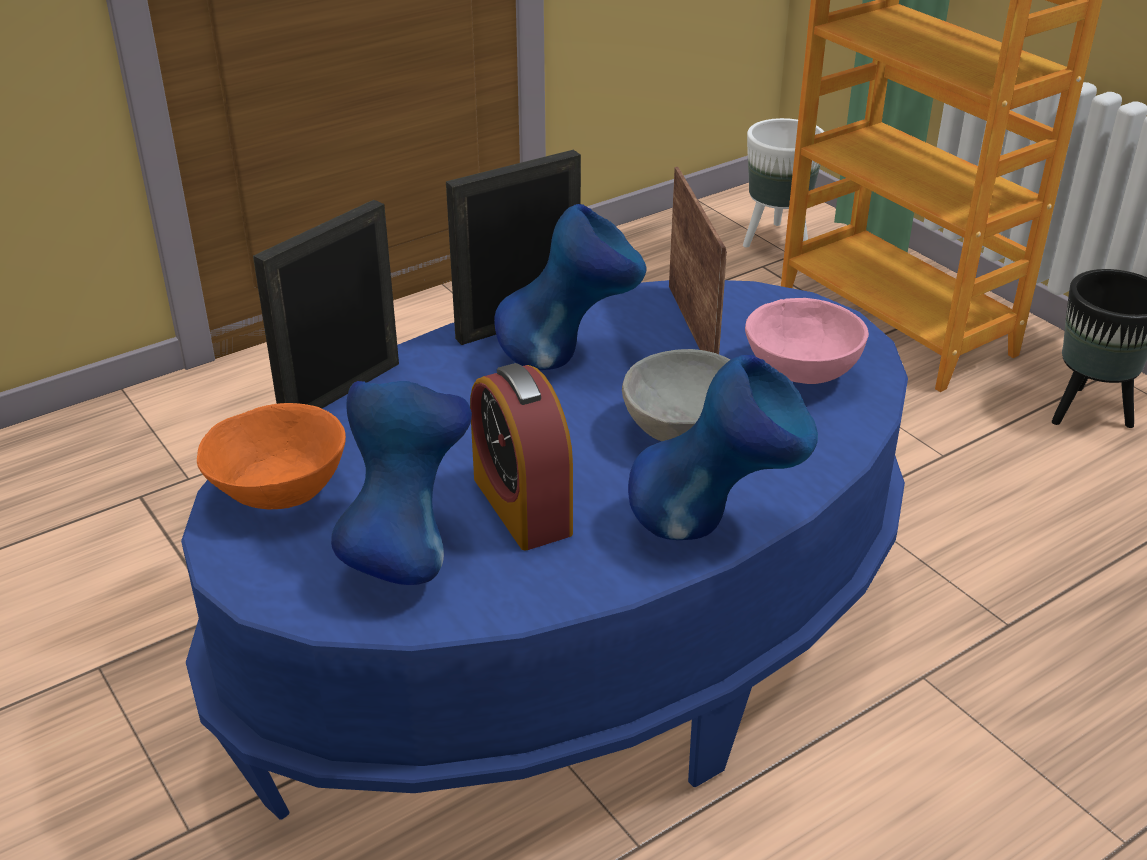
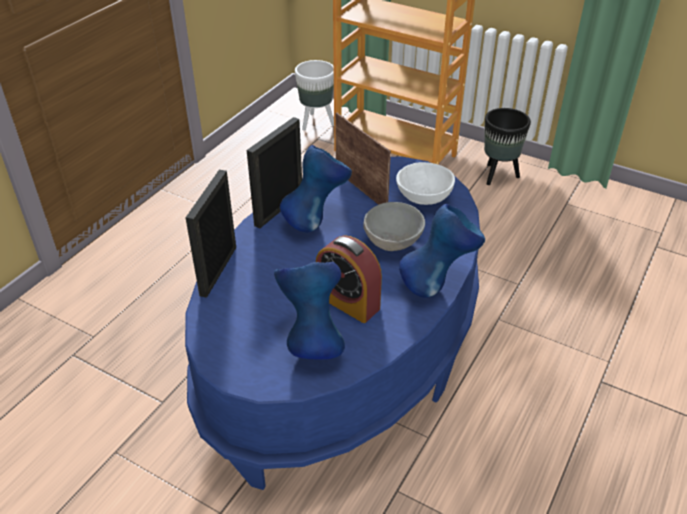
camera: 25 degrees left, 5 degrees up
(281, 489) = (228, 331): orange bowl -> none
(800, 374) = (423, 199): pink bowl -> white bowl

